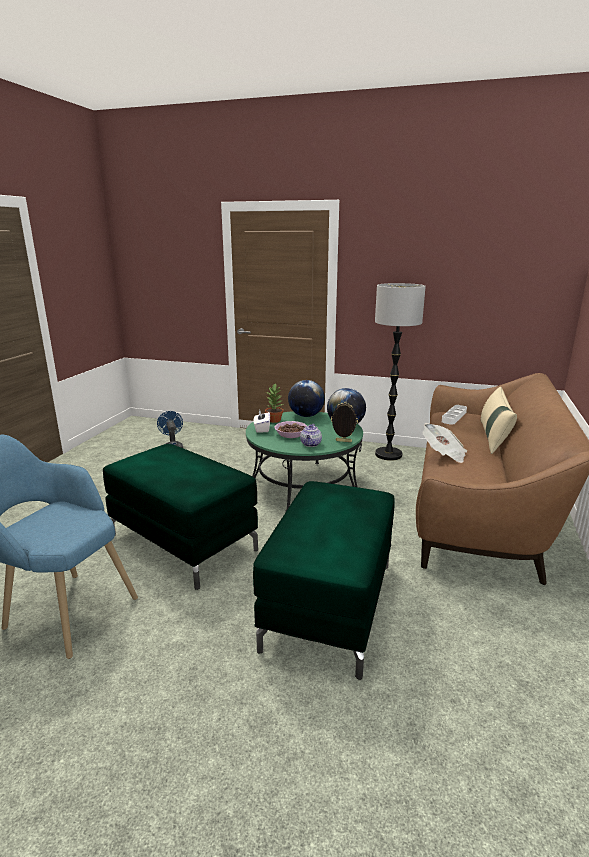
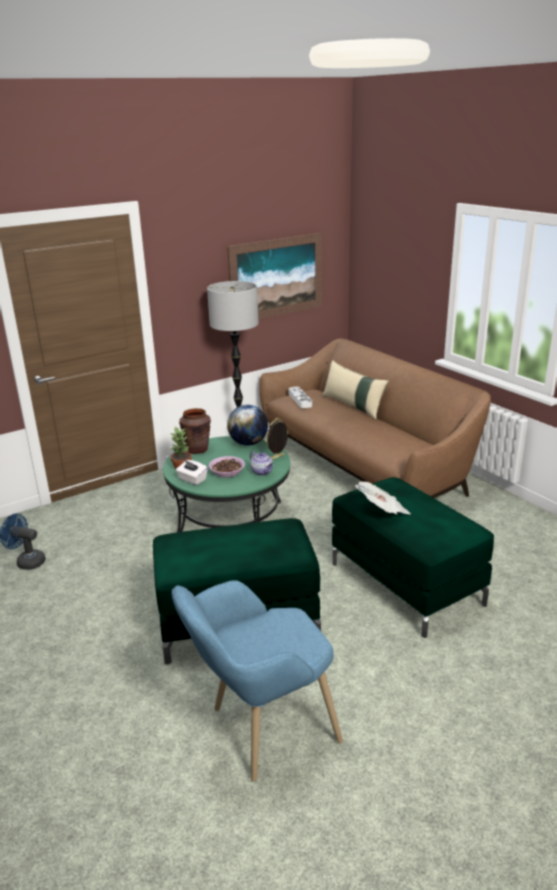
camera: 50 degrees left, 5 degrees up
(306, 415) = (197, 449): globe -> brown vase
(443, 454) = (355, 433): newspaper -> newspaper (382, 511)
(475, 292) = (276, 277): none -> picture

